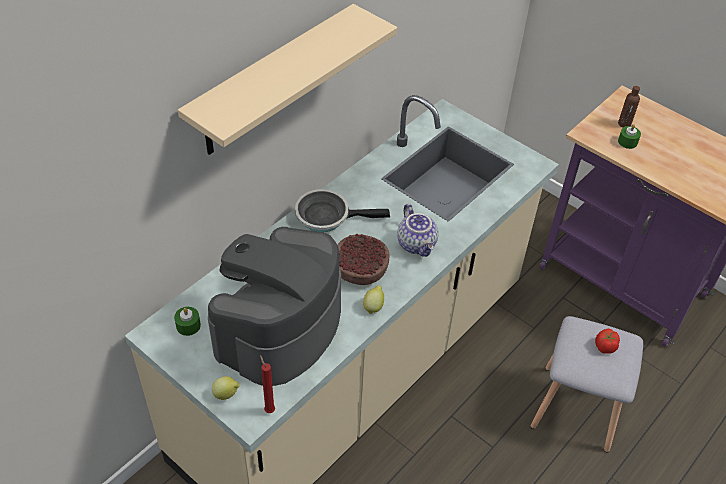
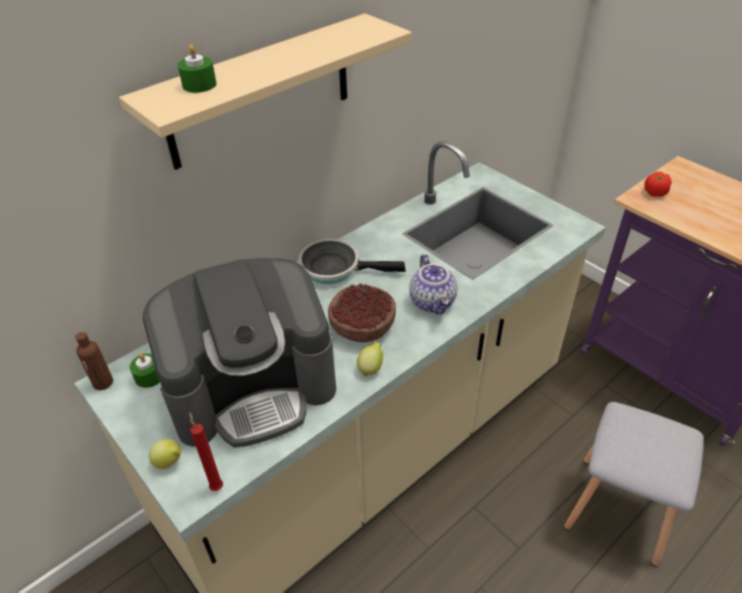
camera: 10 degrees right, 5 degrees down
(278, 328) = (252, 386): coffee machine -> coffee machine turned 150 degrees counterclockwise
(605, 347) = (657, 440): tomato -> tomato (654, 193)
(624, 124) = (681, 191): brown bottle -> brown bottle (103, 383)
(627, 142) = (686, 208): green candle -> green candle (199, 85)

